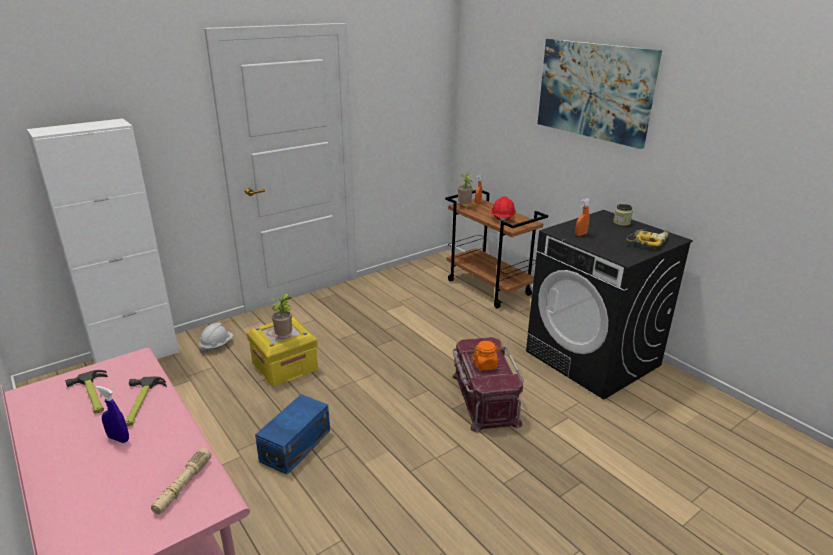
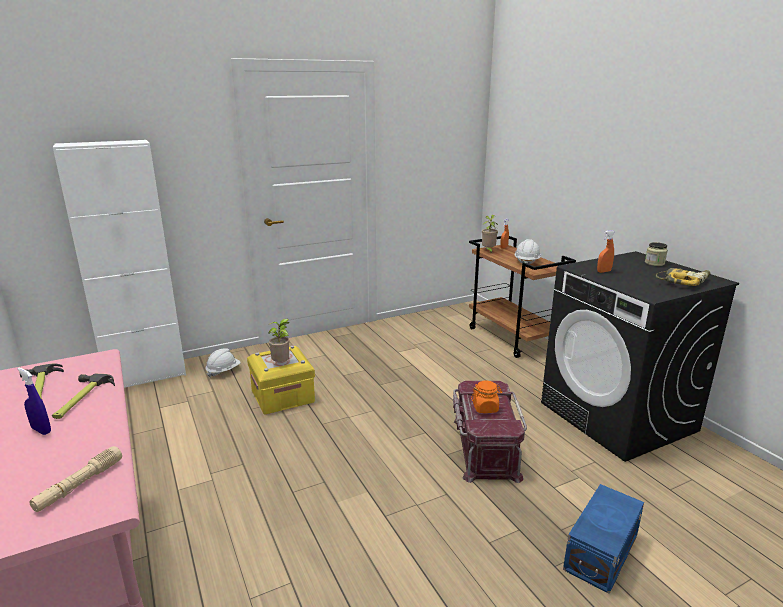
camera: 10 degrees right, 5 degrees down
(294, 446) = (269, 475): blue storage box -> blue storage box (599, 552)
(502, 218) = (527, 262): red hard hat -> white hard hat
(594, 90) = (628, 121): picture -> none

